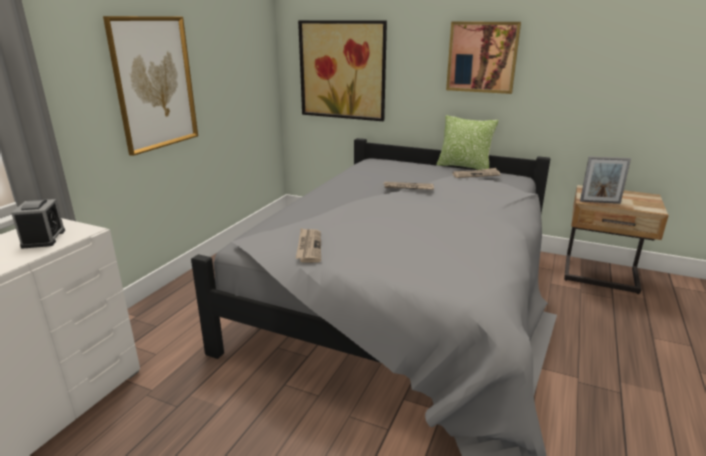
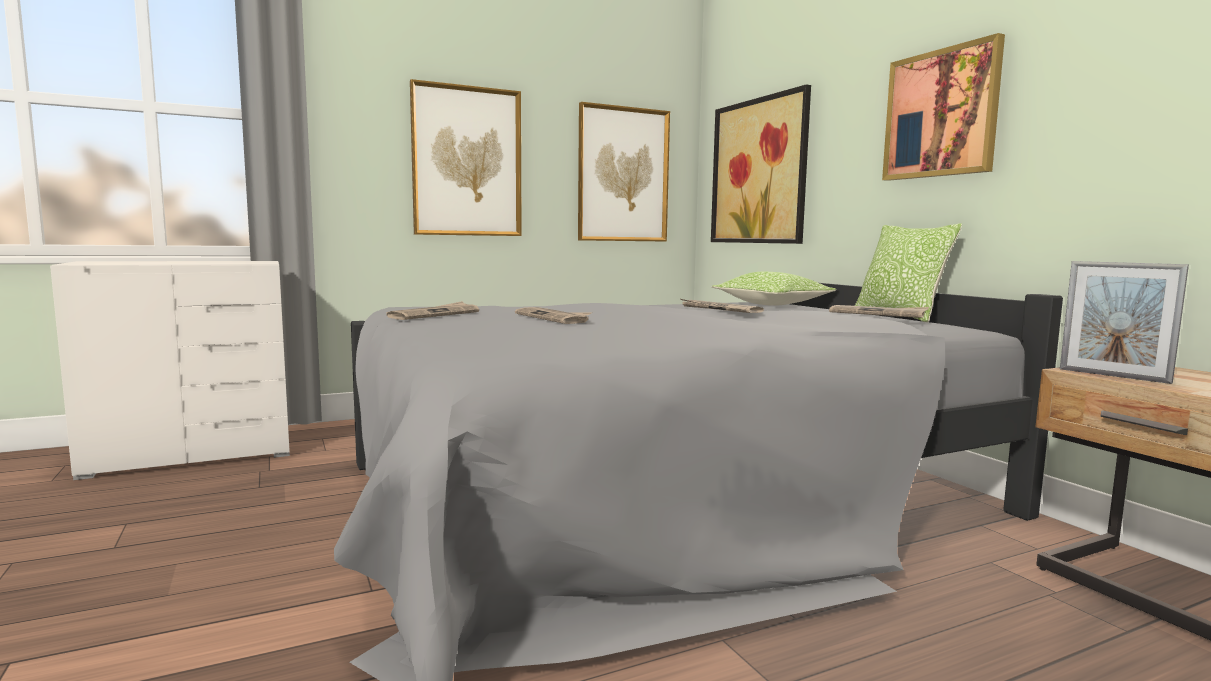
camera: 40 degrees right, 15 degrees down
(43, 238) = (226, 262): alarm clock -> none
(244, 73) = (623, 175): none -> picture
(380, 229) = (553, 318): none -> newspaper
(388, 165) = (772, 304): none -> pillow

